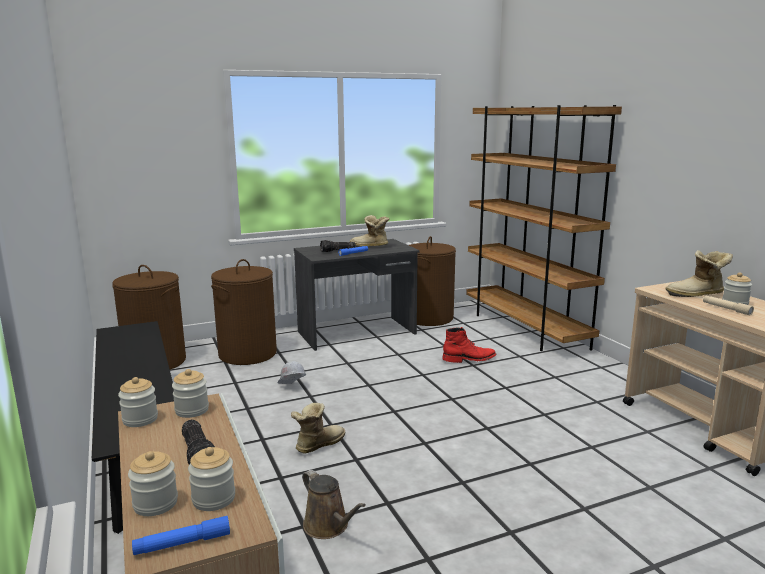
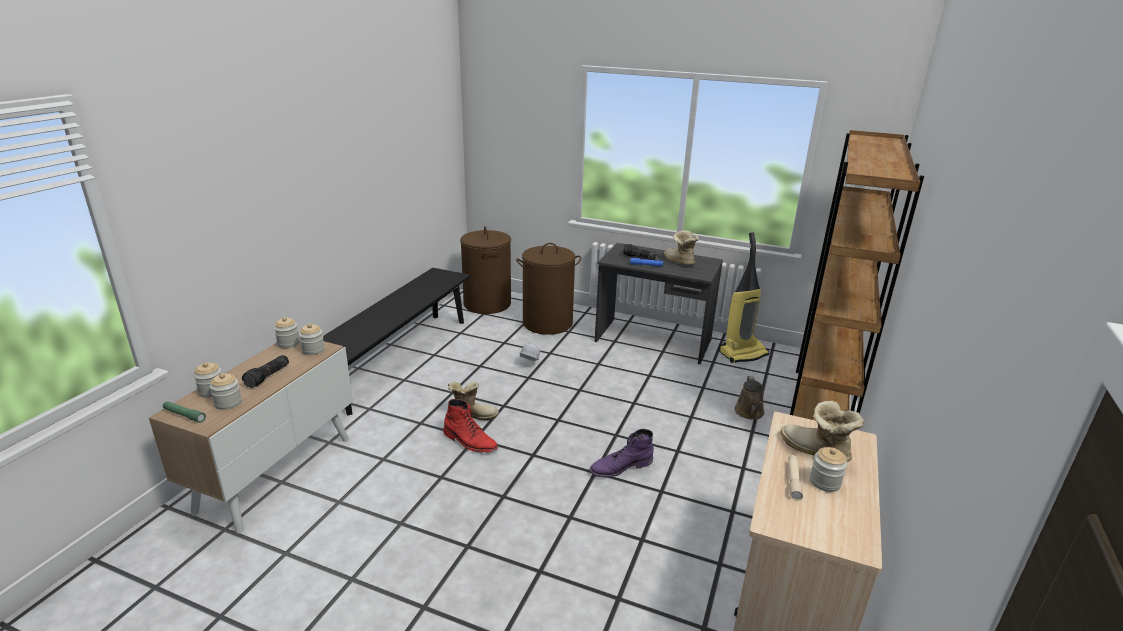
camera: 45 degrees right, 10 degrees up
(182, 543) = (184, 415): blue flashlight -> green flashlight
(328, 526) = (392, 468): brown watering can -> brown watering can (749, 413)
(428, 318) = (743, 353): brown laundry basket -> vacuum cleaner
(469, 359) = (699, 410): red boot -> red boot (470, 441)
(494, 415) = (621, 467): none -> purple boot

